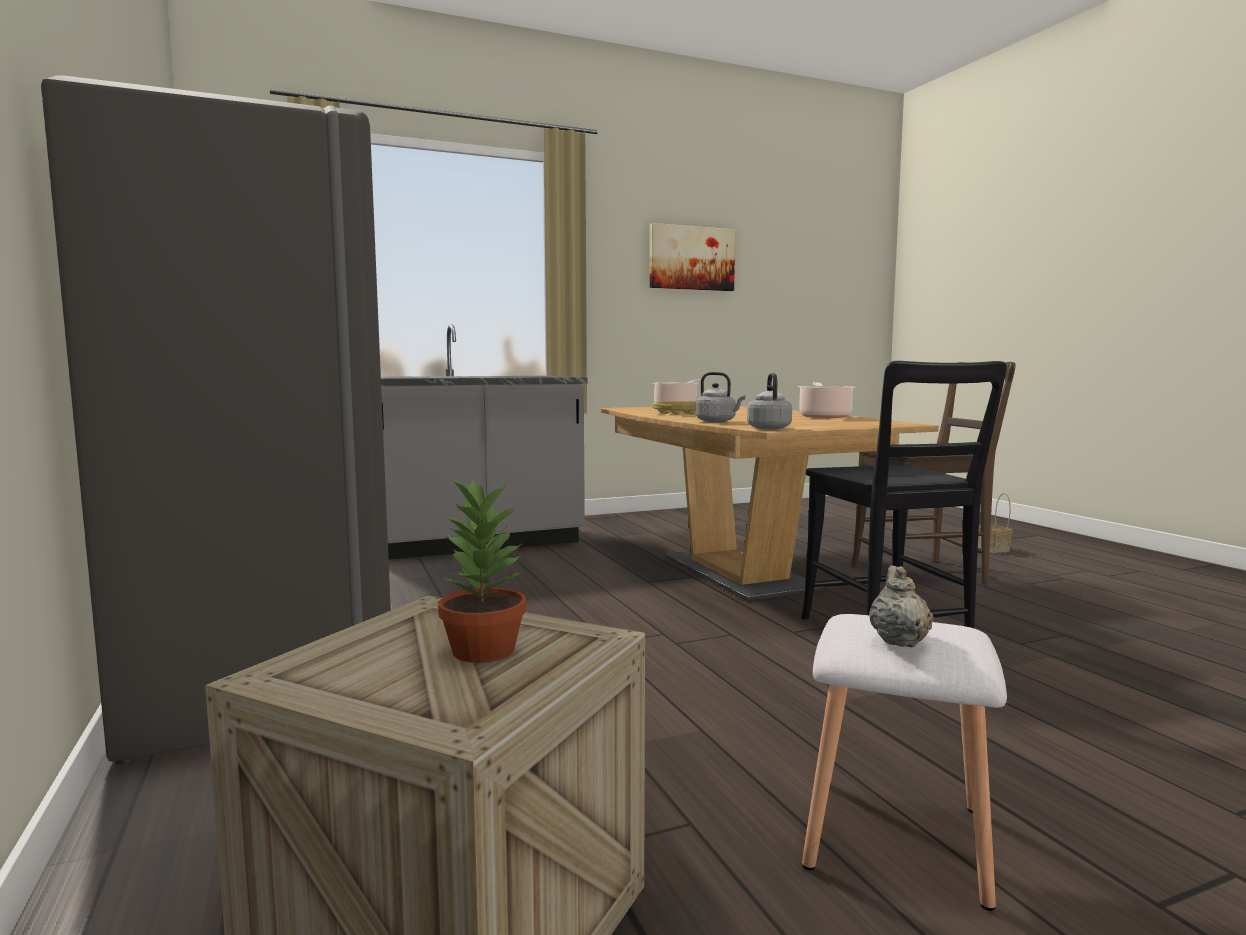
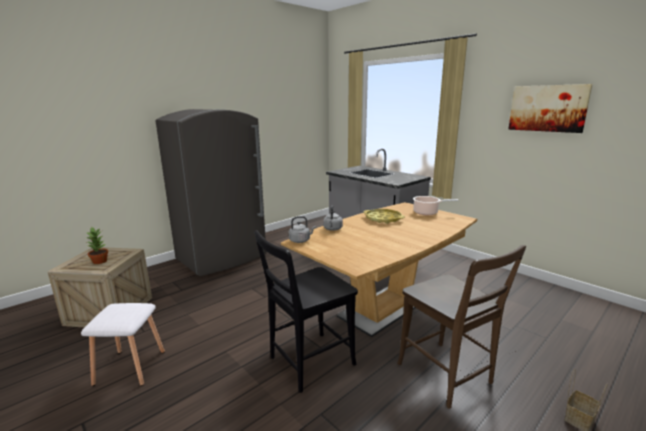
camera: 70 degrees right, 10 degrees up
(824, 416) = (397, 246): cooking pot -> none
(898, 641) = (112, 311): beige teapot -> none

